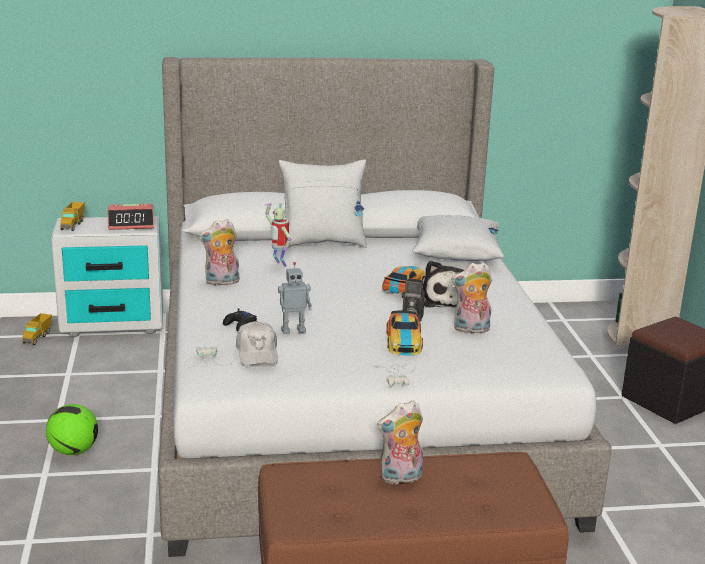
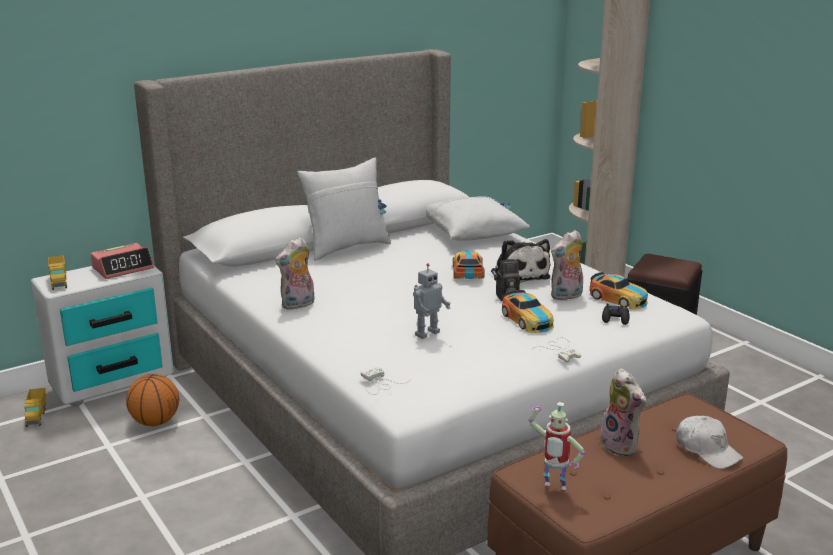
camera: 25 degrees left, 0 degrees up
(73, 451) = (191, 523): football -> none
(118, 365) = (155, 422): none -> basketball
(240, 324) = (368, 340): black game controller -> black game controller (615, 318)
(257, 353) = (421, 362): white cap -> white cap (707, 450)
(279, 267) = (335, 278): toy robot -> toy robot (553, 488)
(400, 478) = (621, 445): plush toy -> plush toy turned 75 degrees counterclockwise
(519, 344) = (618, 299): none -> toy car

